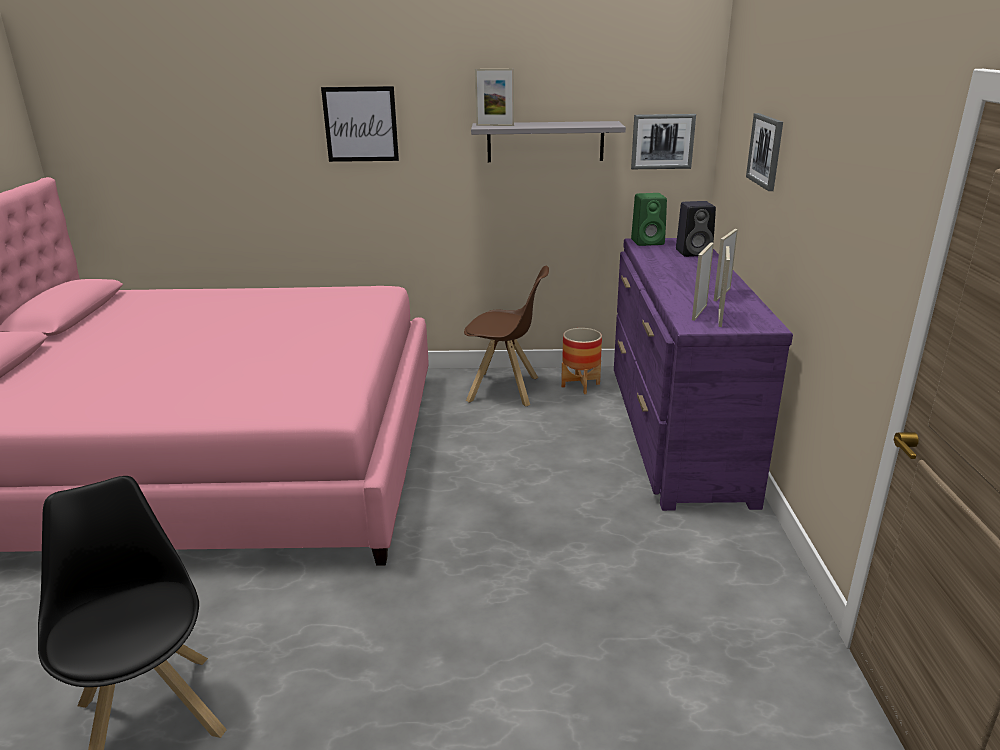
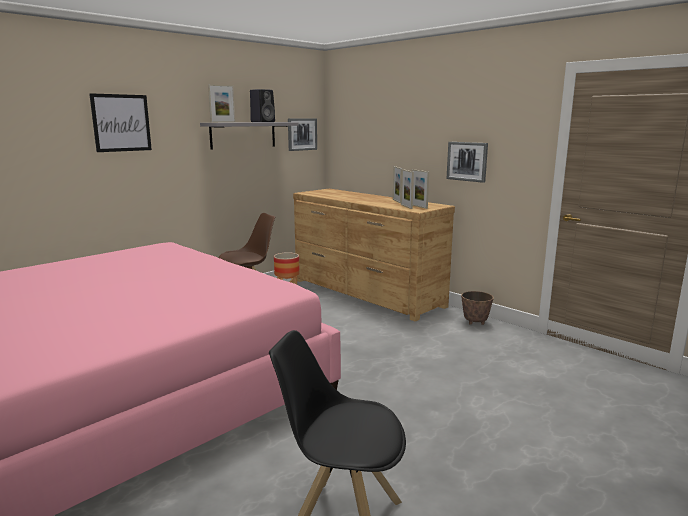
camera: 45 degrees left, 10 degrees down
(648, 242) = (310, 192): green speaker -> none
(675, 430) = (366, 293): purple dresser -> brown dresser
(694, 252) = (342, 192): black speaker -> black speaker (263, 122)
(754, 559) = (475, 323): none -> planter
(766, 151) = (391, 127): picture -> picture (467, 161)

